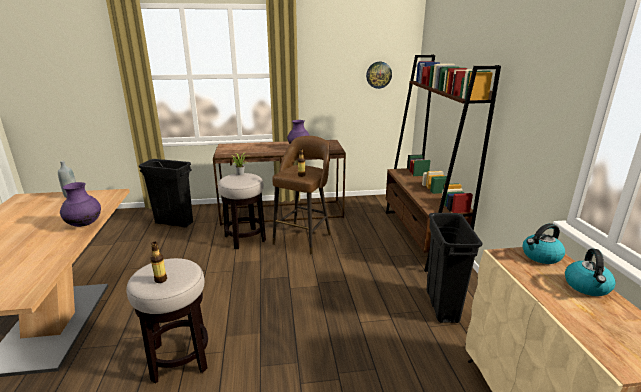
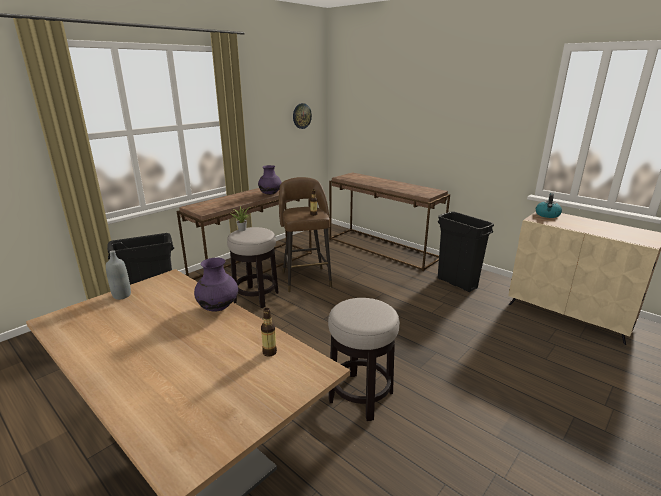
camera: 40 degrees left, 0 degrees up
(161, 280) = (372, 315): bottle -> bottle (269, 352)
(421, 237) = (384, 248): brown bookcase -> brown console table
(587, 286) = (585, 221): kettle -> none

